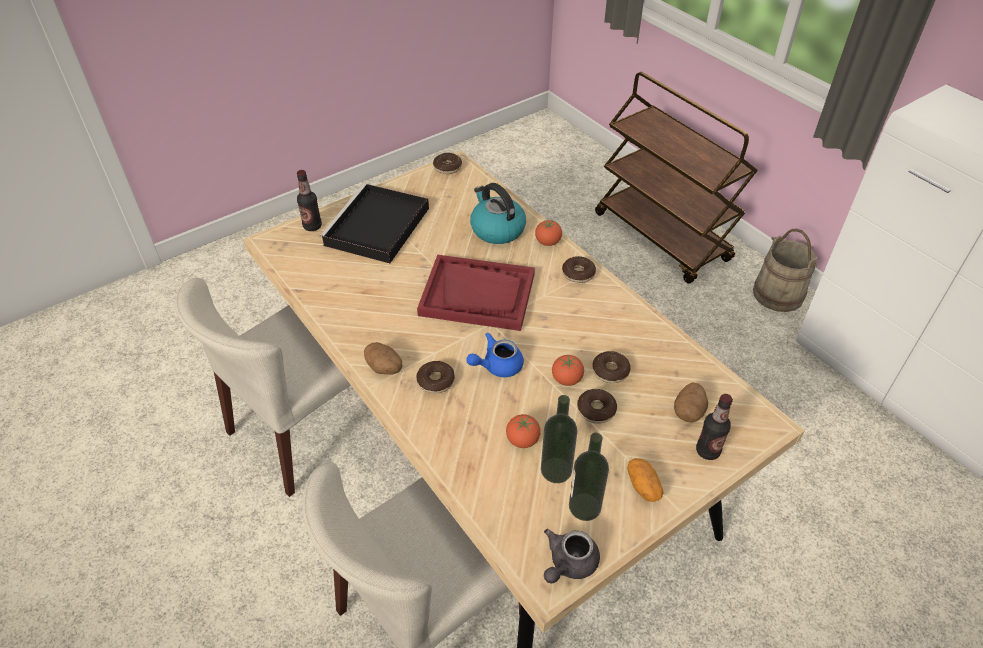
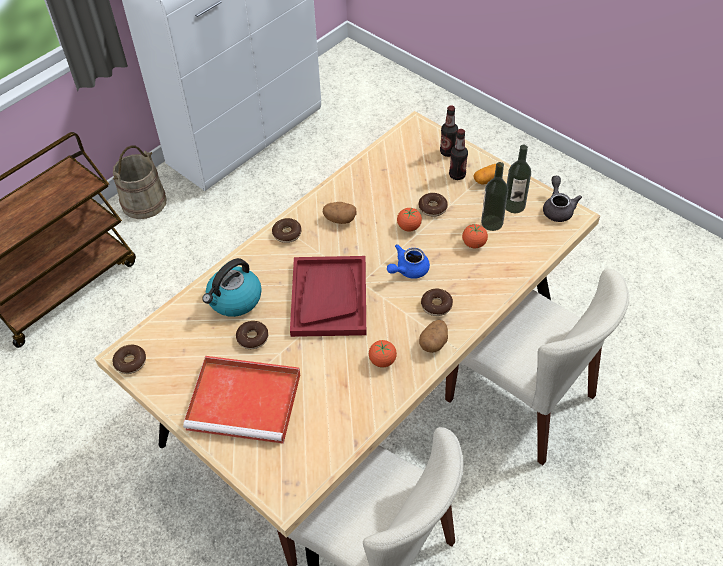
camera: 100 degrees left, 5 degrees up
(312, 226) = (253, 464): bottle -> bottle (457, 175)
(376, 228) = (246, 401): black tray -> red tray
(497, 366) = (408, 270): blue teapot -> blue teapot turned 90 degrees clockwise
(548, 242) = (247, 259): tomato -> tomato (382, 360)
(568, 564) = (557, 208): grey teapot -> grey teapot turned 120 degrees counterclockwise
(610, 371) = (393, 204): donut -> donut (252, 338)
(688, 411) = (417, 162): potato -> potato (339, 219)

